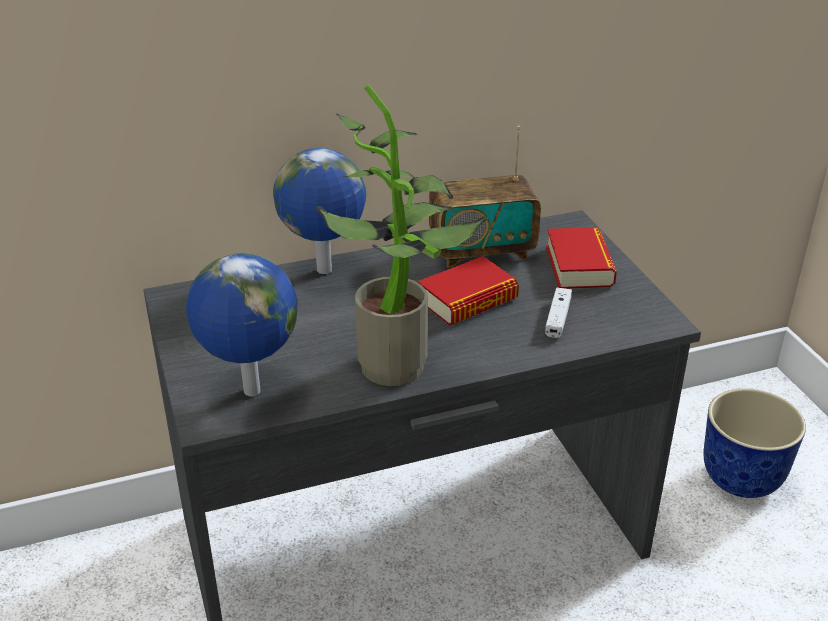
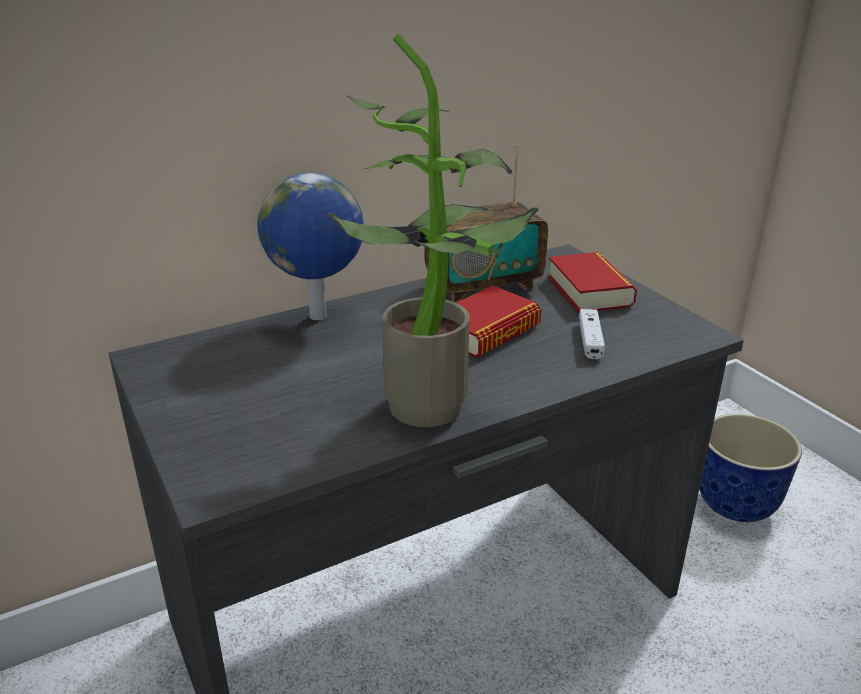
camera: 10 degrees left, 5 degrees down
(250, 392) = (261, 451): globe -> none

